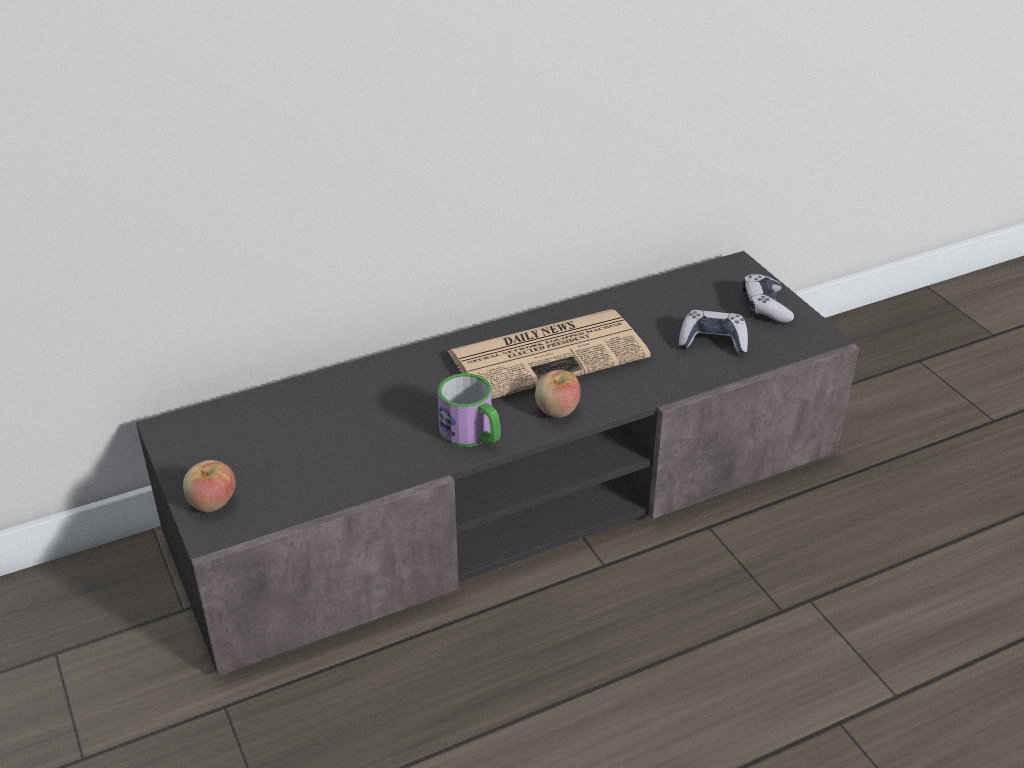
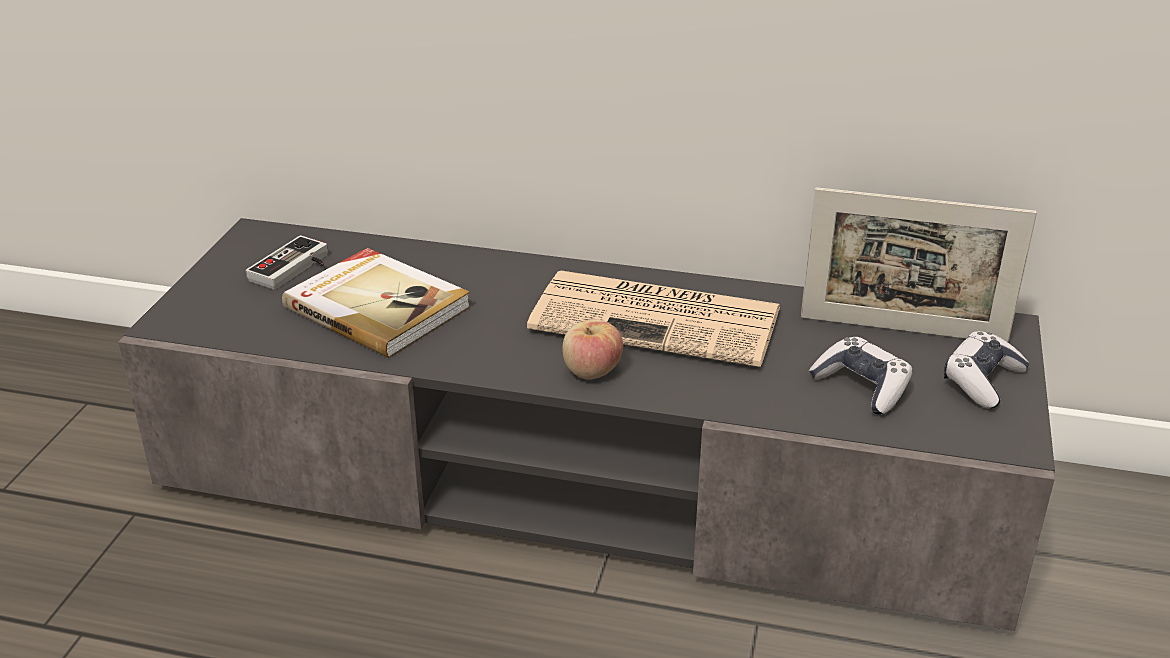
camera: 40 degrees right, 5 degrees down
(212, 503) = (199, 302): apple -> none
(249, 441) = (295, 269): none -> game controller
(354, 437) = (378, 306): none -> book
(472, 435) = (480, 353): mug -> none
(689, 294) = (902, 330): none -> picture frame

